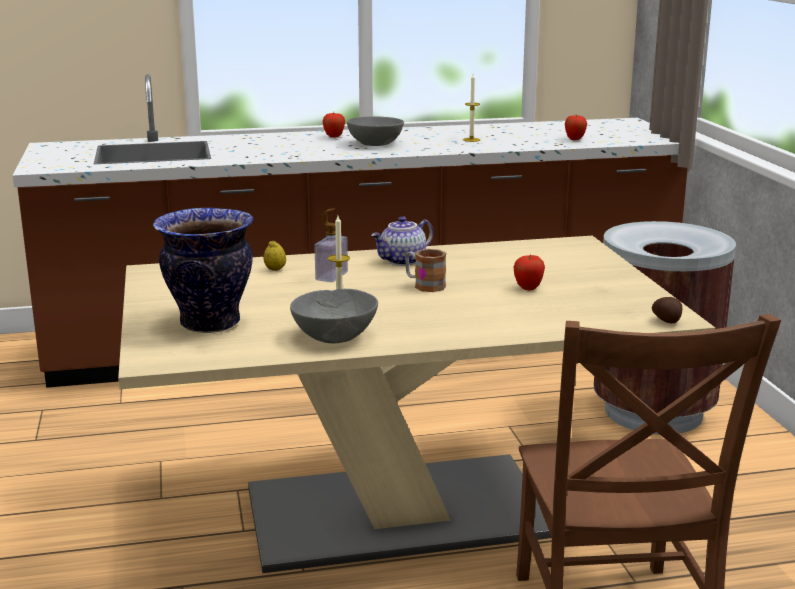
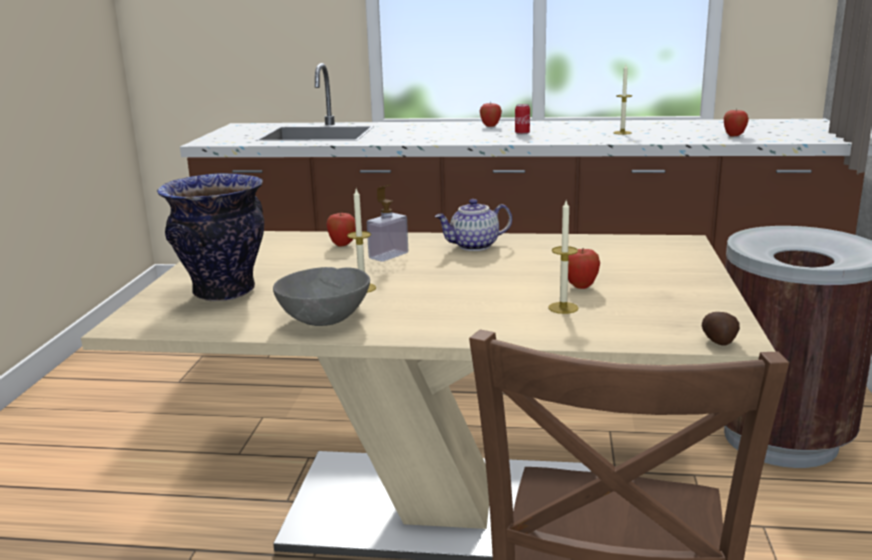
camera: 20 degrees right, 0 degrees up
(275, 269) = (342, 245): lemon -> apple
(375, 144) = (522, 133): grey bowl -> can
(424, 285) = (471, 273): mug -> none
(529, 307) = (563, 308): none -> candle

